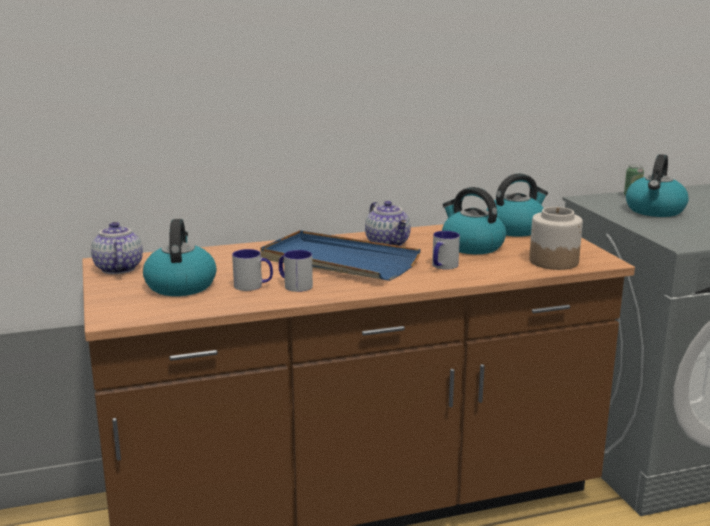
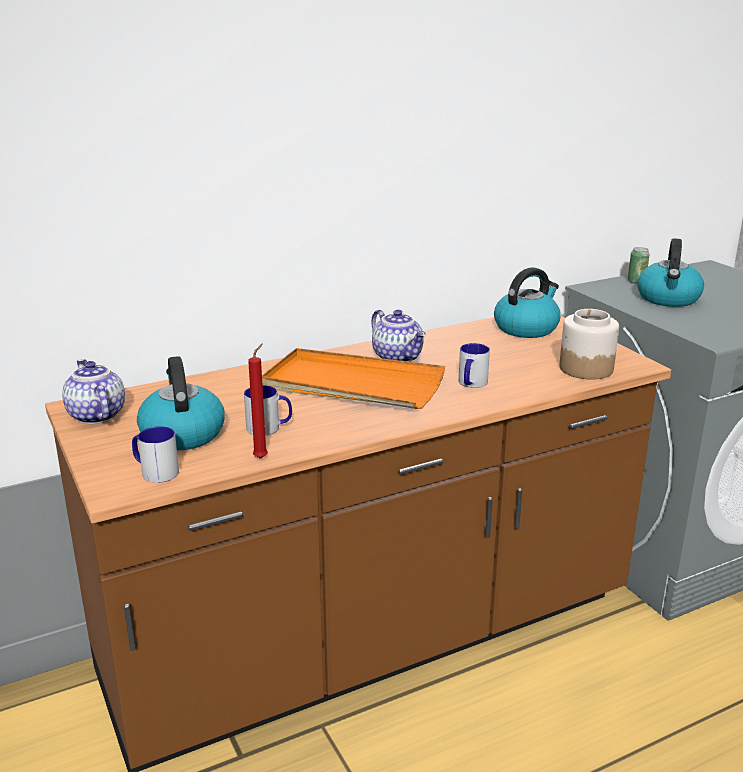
camera: 10 degrees left, 5 degrees up
(237, 305) = (262, 457): none -> red candle
(294, 285) = (316, 423): mug -> mug (155, 471)
(338, 261) = (352, 385): blue tray -> orange tray
(471, 246) = (490, 354): kettle -> none

